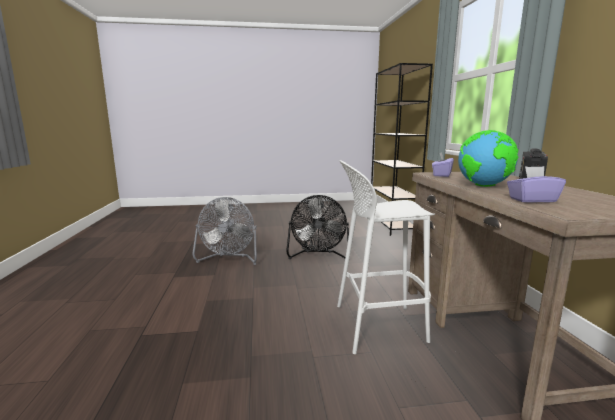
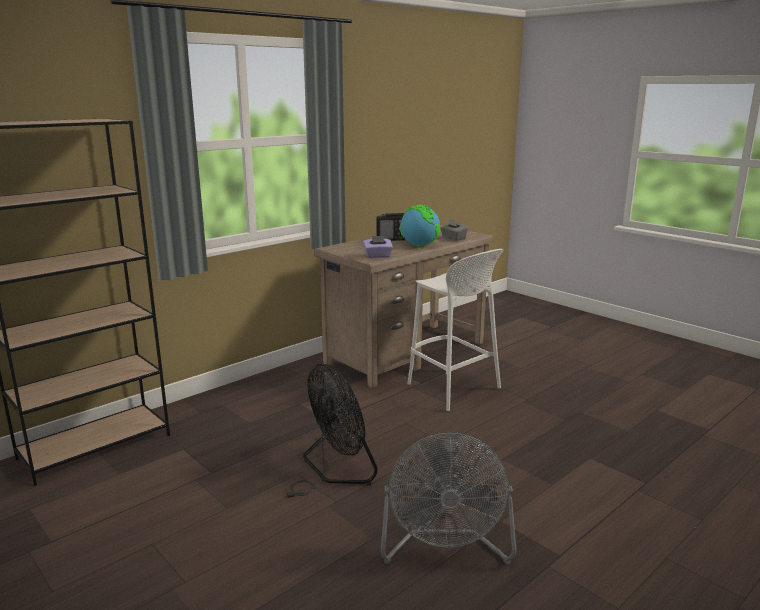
camera: 125 degrees left, 5 degrees up
(227, 258) = (440, 545): grey fan -> grey fan turned 120 degrees clockwise
(532, 200) = (453, 238): purple tissue box -> grey tissue box

